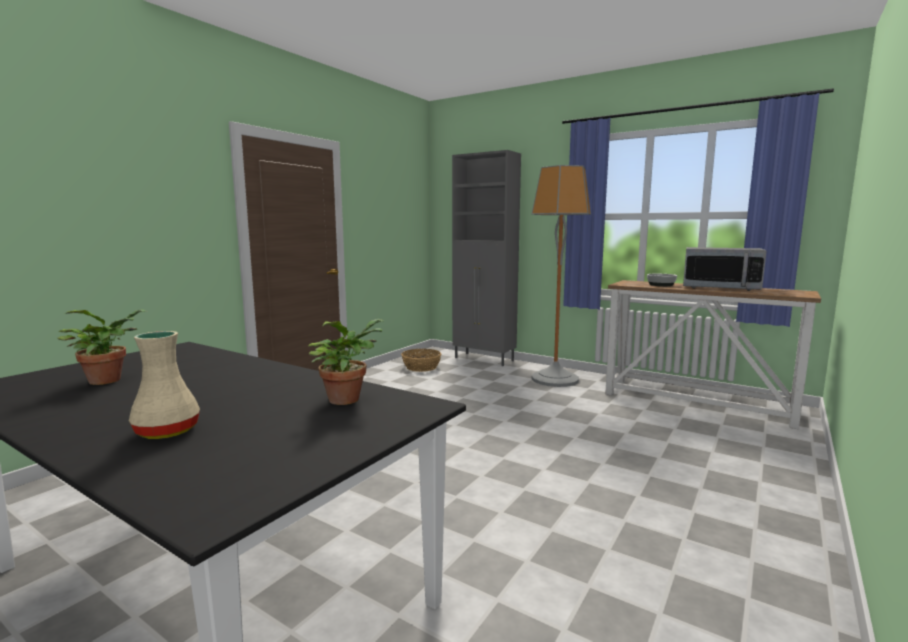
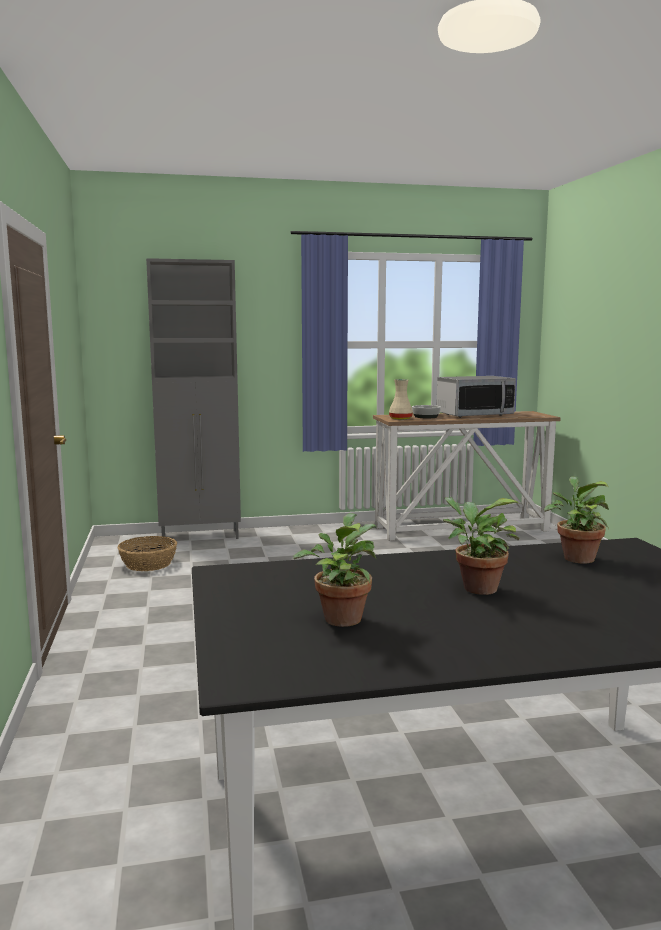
camera: 45 degrees left, 0 degrees up
(166, 431) = (593, 616): beige vase -> beige vase (400, 419)
(211, 391) = (475, 588): none -> potted plant
(555, 379) = (319, 539): floor lamp -> none

